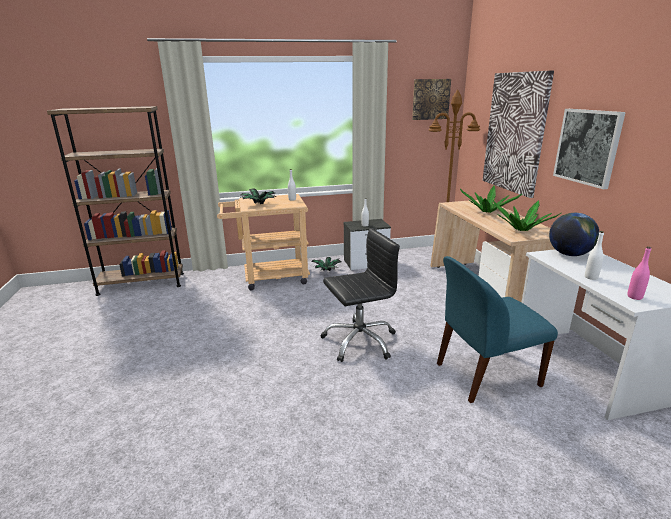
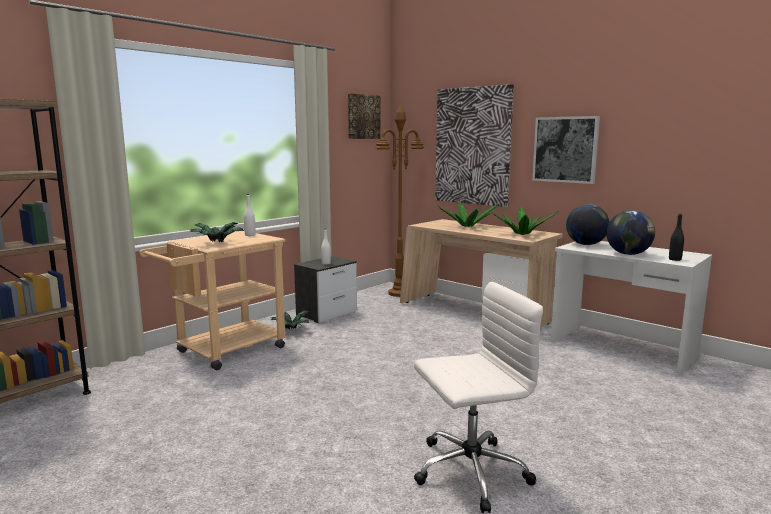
camera: 35 degrees left, 10 degrees down
(295, 423) = (468, 472): none -> white office chair
(359, 341) = (424, 382): black office chair -> none
(485, 375) = (567, 374): blue chair -> none
(591, 277) = (628, 254): white bottle -> globe
(634, 297) = (675, 259): pink bottle -> black bottle

